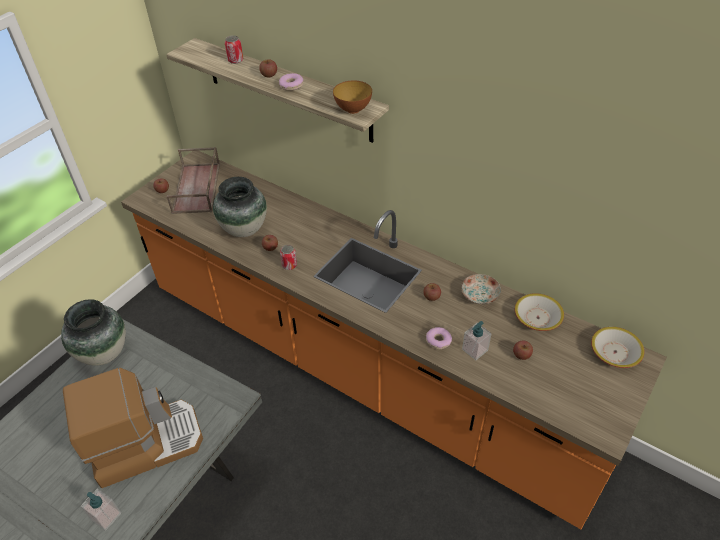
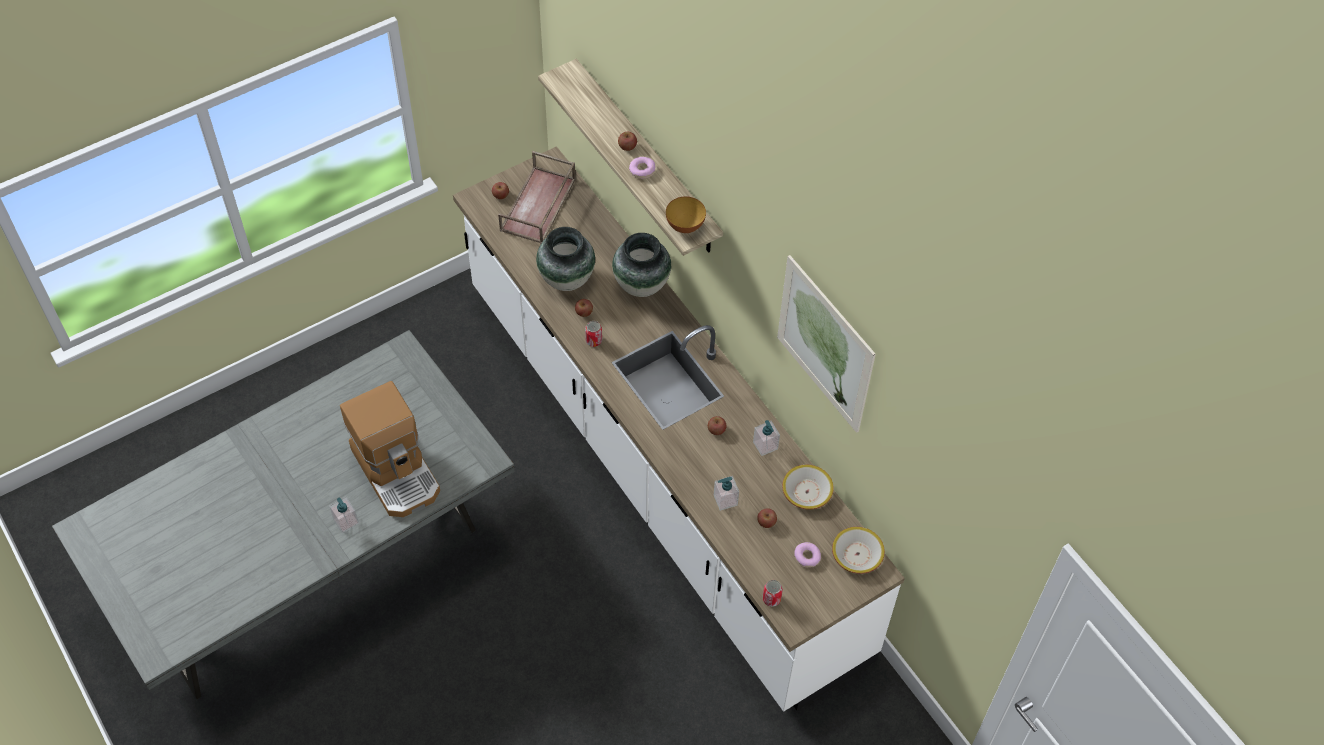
camera: 20 degrees right, 10 degrees up
(103, 353) = (385, 367): vase -> vase (641, 285)
(146, 443) = (397, 471): coffee machine -> coffee machine turned 60 degrees clockwise
(235, 60) = (603, 112): can -> can (771, 599)
(363, 369) = (659, 467): orange counter -> white counter
(438, 341) = (696, 478): donut -> donut (807, 557)
(479, 294) = (765, 445): plate -> soap dispenser
(542, 148) = (825, 344): none -> picture

